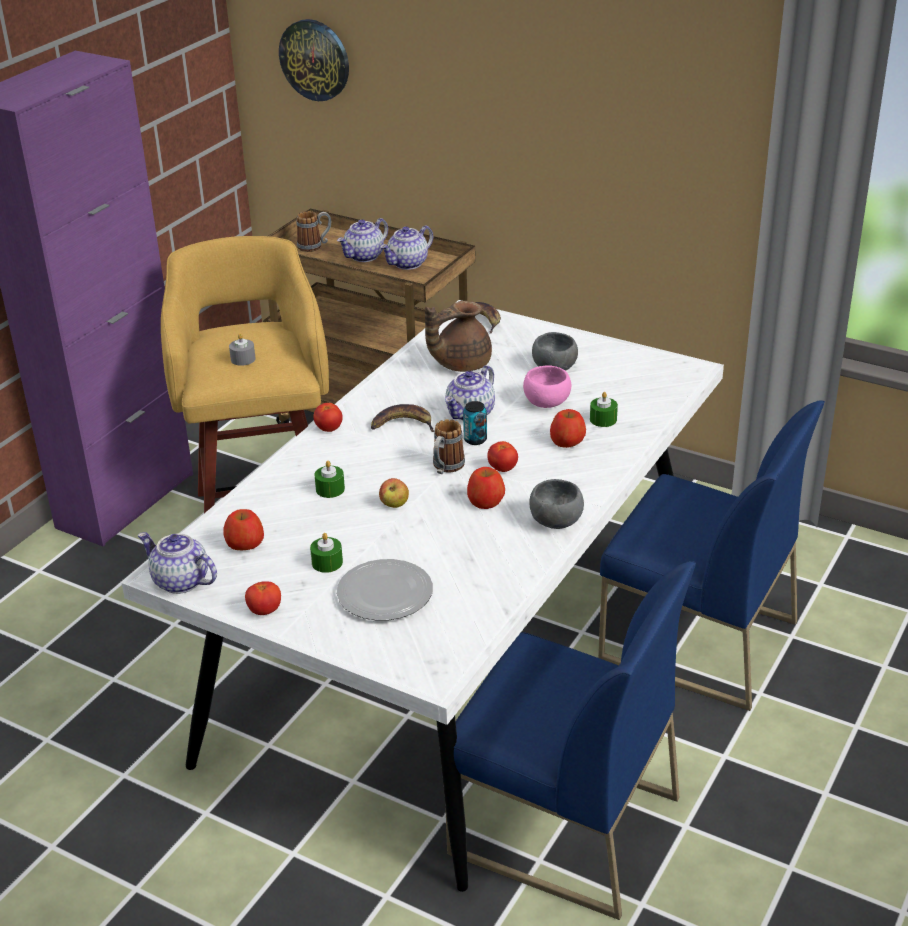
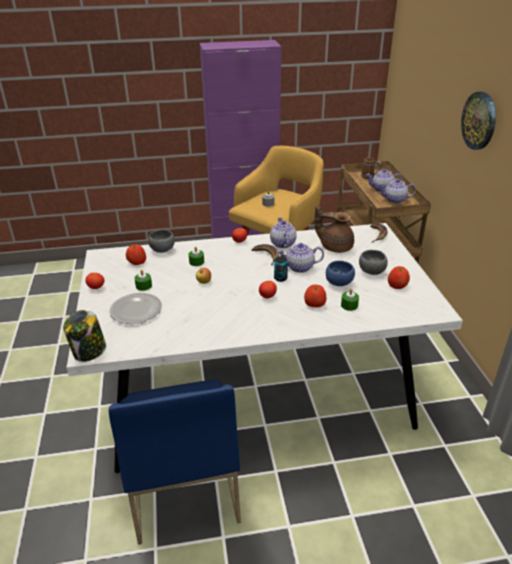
camera: 50 degrees right, 0 degrees up
(180, 581) = (98, 260): teapot -> teapot (282, 243)
(315, 59) = (408, 81): wall clock -> wall clock (479, 120)
(435, 673) = (89, 351): none -> jar
(446, 468) = (248, 281): mug -> none
(485, 501) = (235, 304): apple -> apple (397, 285)
(547, 402) = (339, 283): pink bowl -> blue bowl
(554, 520) = (243, 330): grey bowl -> grey bowl (162, 249)
(696, 641) = (361, 465): blue chair -> none

